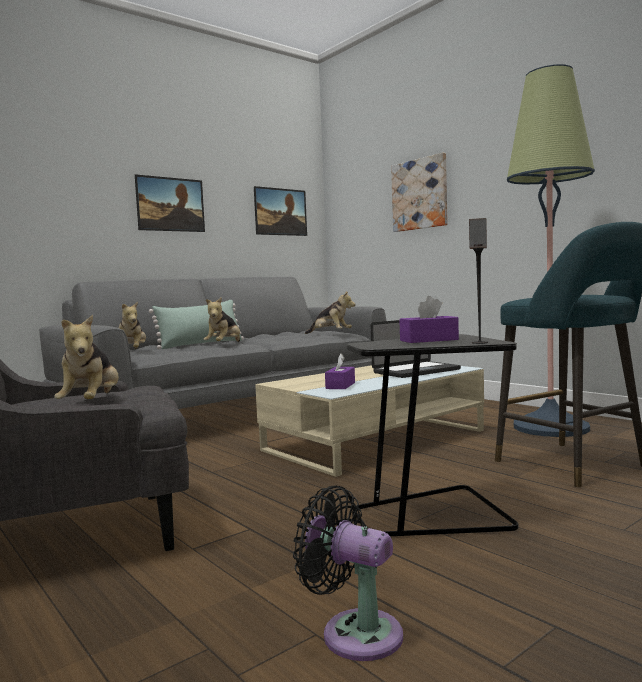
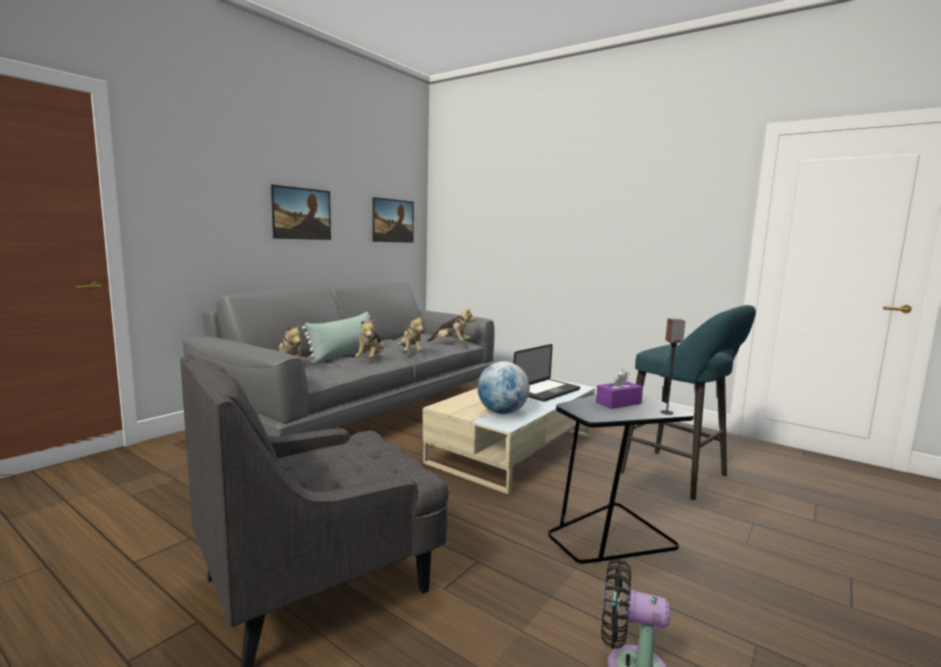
camera: 15 degrees left, 5 degrees up
(92, 404) = (355, 470): plush toy -> plush toy (410, 352)
(340, 385) = (502, 412): purple tissue box -> globe
(420, 194) = (524, 222): picture -> none
(550, 427) = (637, 432): floor lamp -> none

